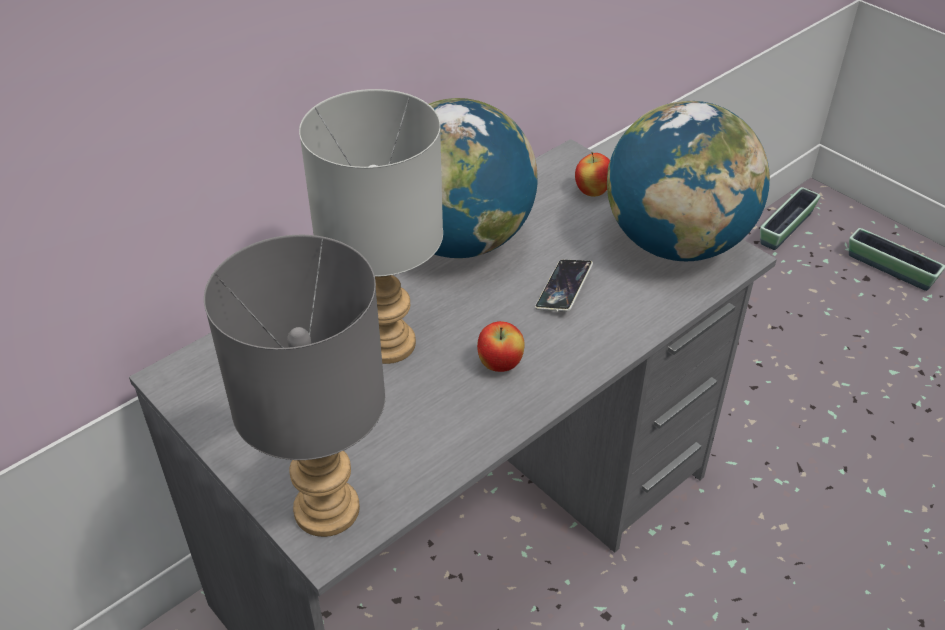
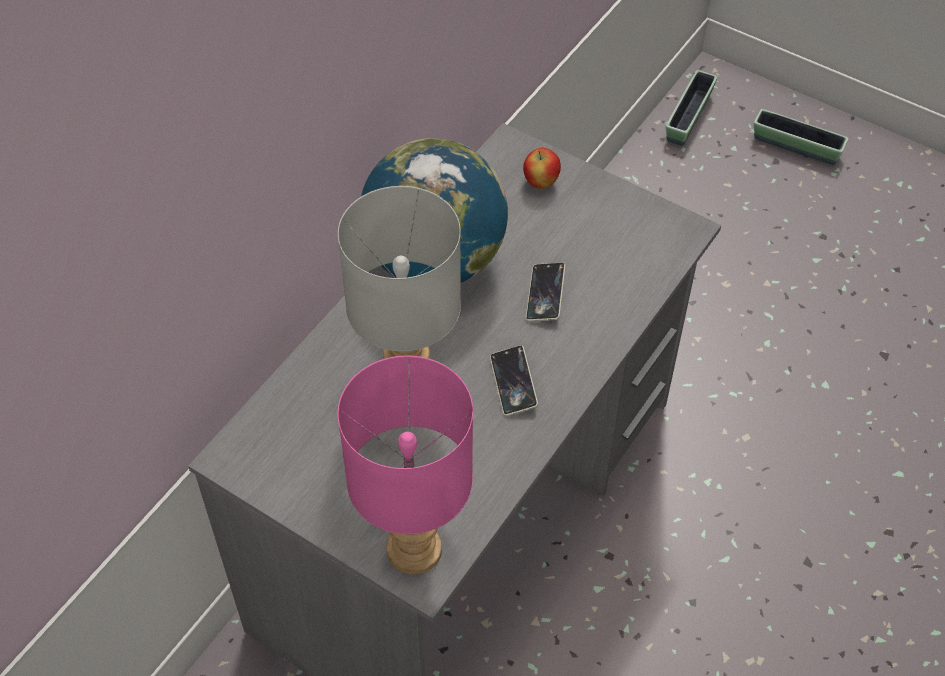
camera: 15 degrees left, 10 degrees up
(324, 511) = (413, 551): grey table lamp -> pink table lamp
(500, 364) = (513, 383): apple -> phone
(676, 243) = (630, 225): globe -> none

